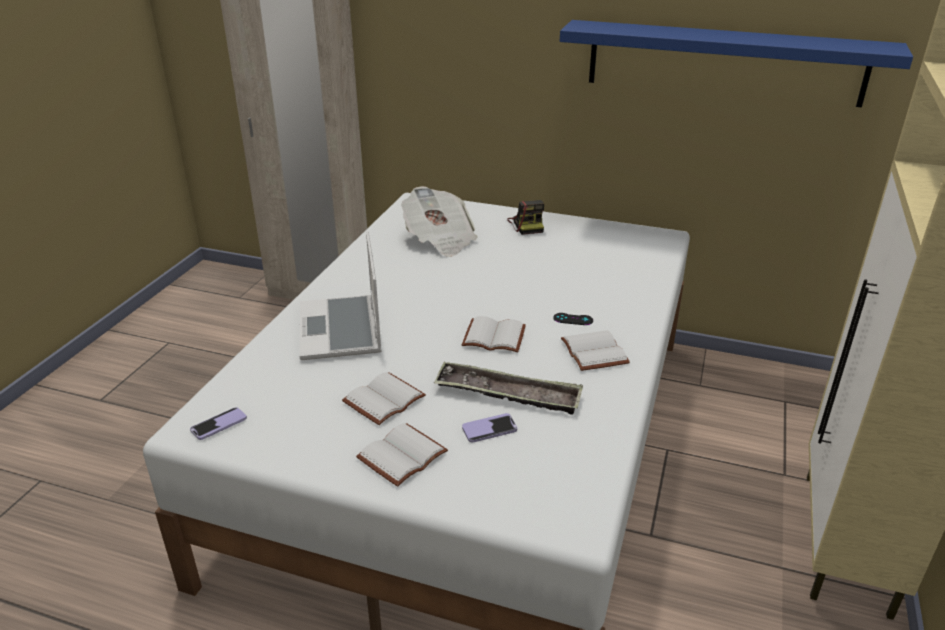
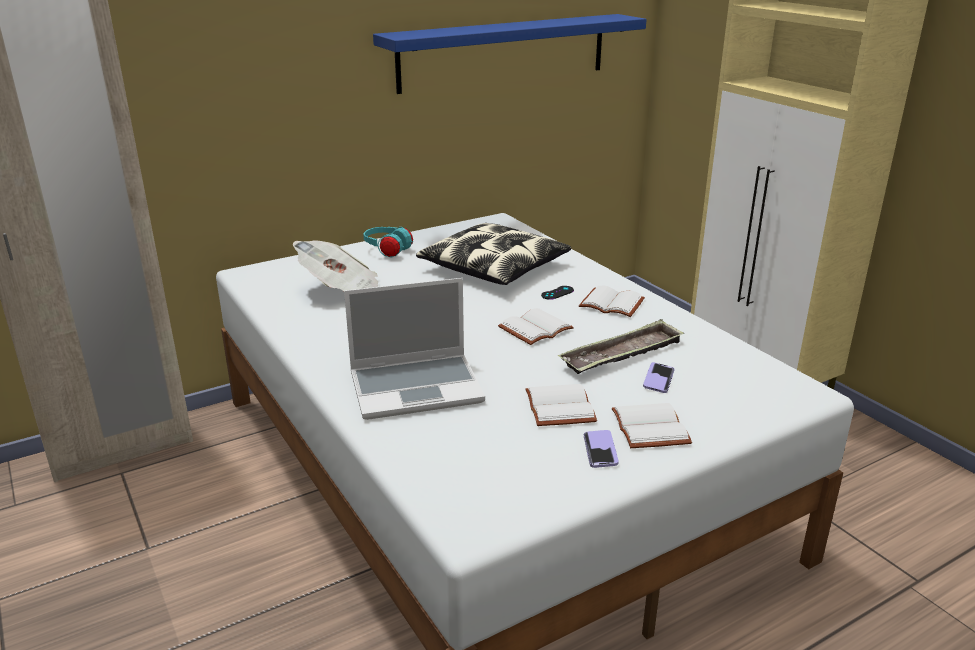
camera: 50 degrees left, 5 degrees down
(219, 425) = (484, 506): phone -> phone (600, 450)
(342, 330) = (417, 387): laptop -> laptop turned 45 degrees counterclockwise
(527, 225) = (388, 251): camera -> turquoise headphones
(572, 274) = (494, 268): none -> pillow

